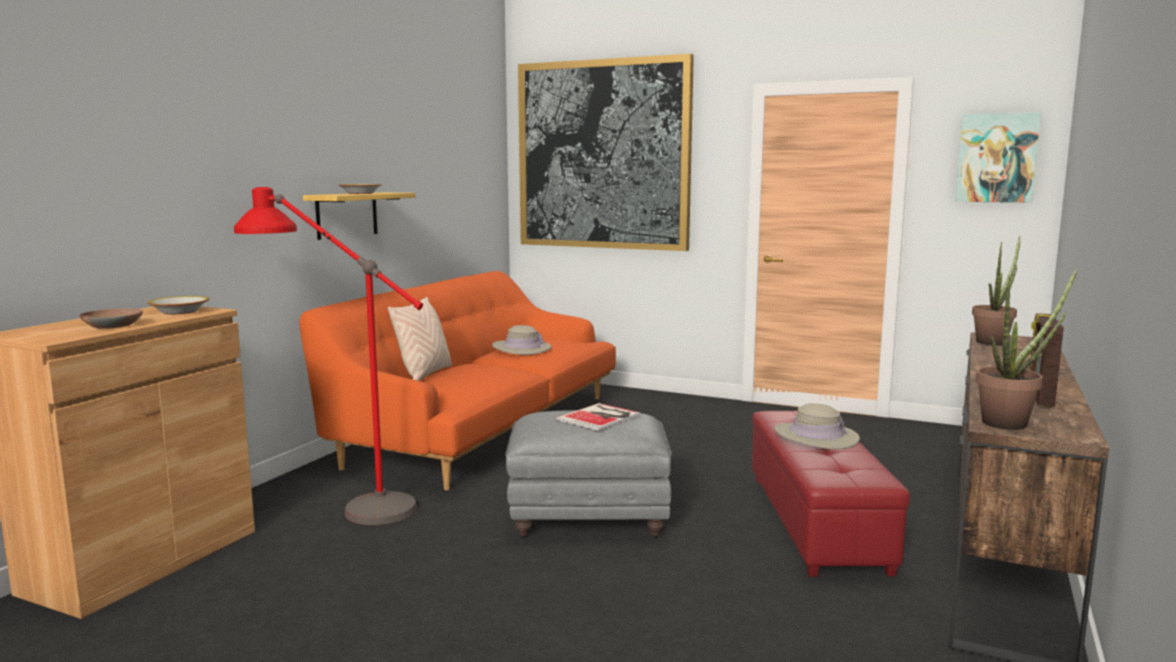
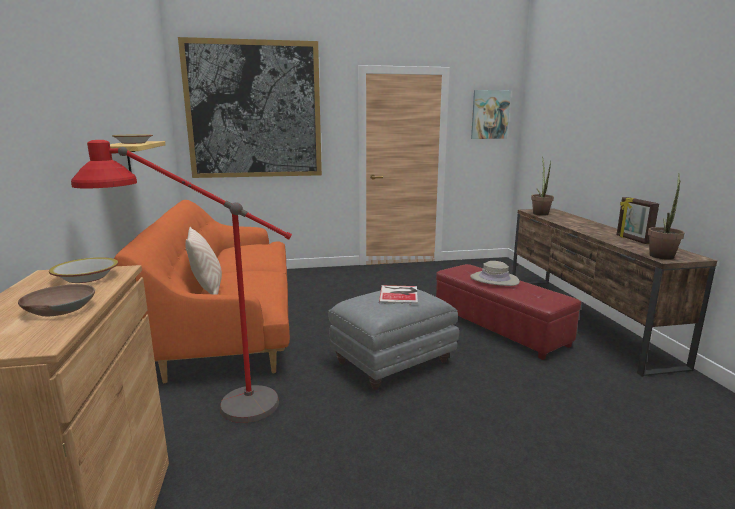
camera: 35 degrees left, 5 degrees up
(521, 348) = (243, 255): beige hat -> none

